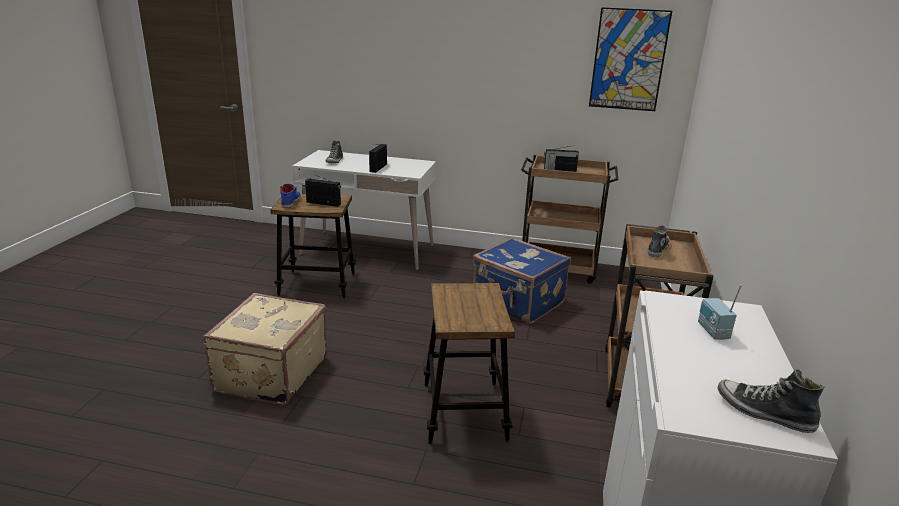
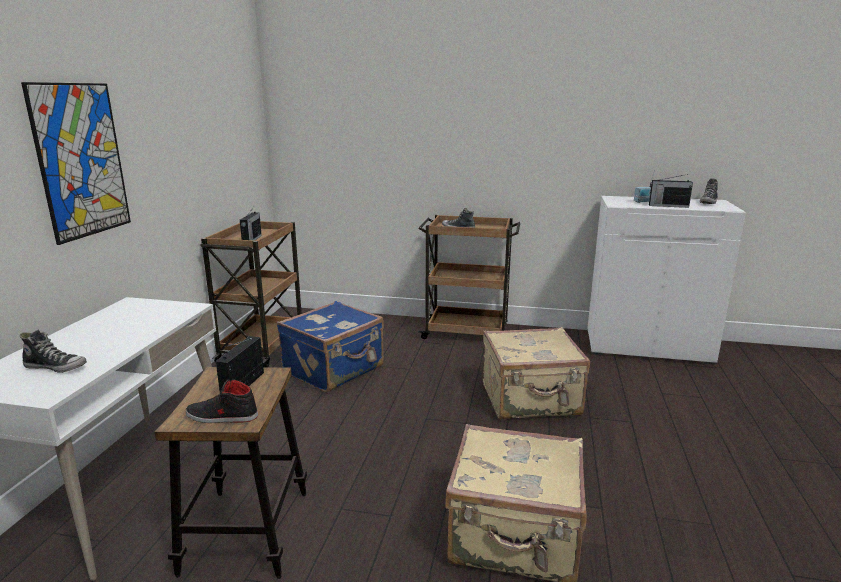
camera: 90 degrees left, 5 degrees down
(290, 201) = (222, 417): blue shoe -> black shoe
(378, 168) = (137, 329): radio -> radio (667, 206)
(464, 412) = (531, 400): stool -> beige suitcase
(628, 60) = (234, 112): picture -> picture (81, 161)

